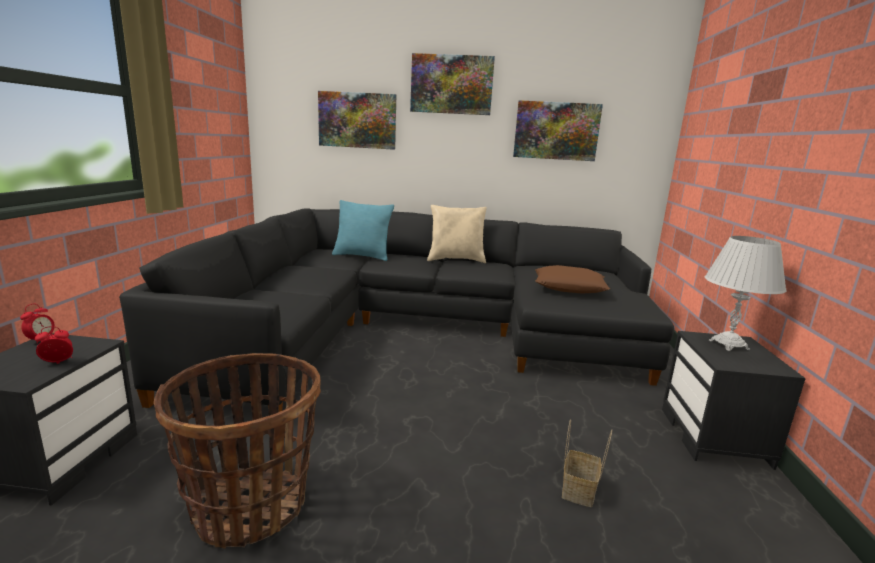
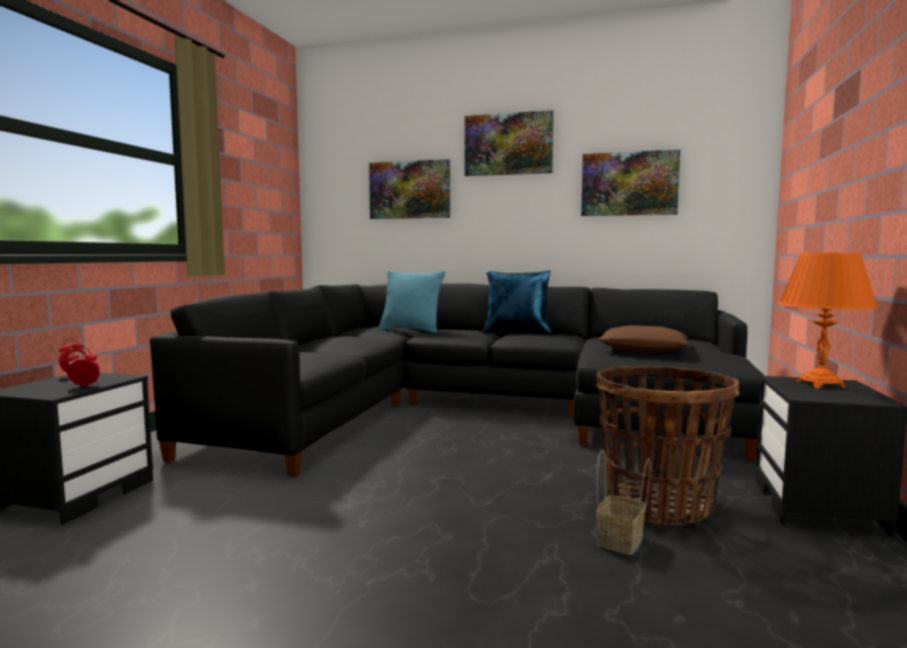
camera: 10 degrees right, 10 degrees down
(250, 506) = (249, 535): basket -> basket (659, 505)
(456, 260) = (517, 332): beige pillow -> blue pillow
(728, 345) = (820, 384): white table lamp -> orange table lamp

